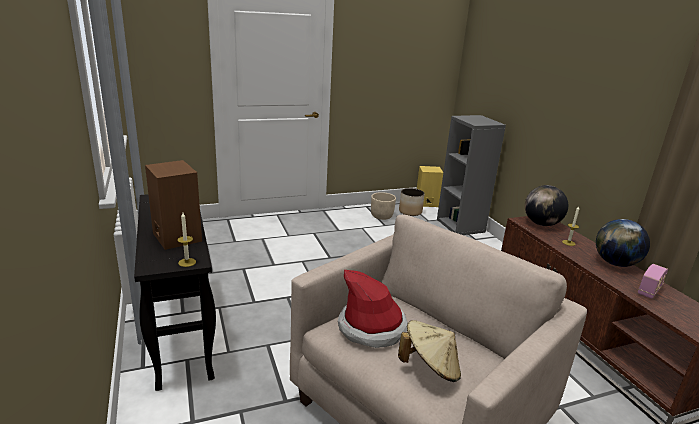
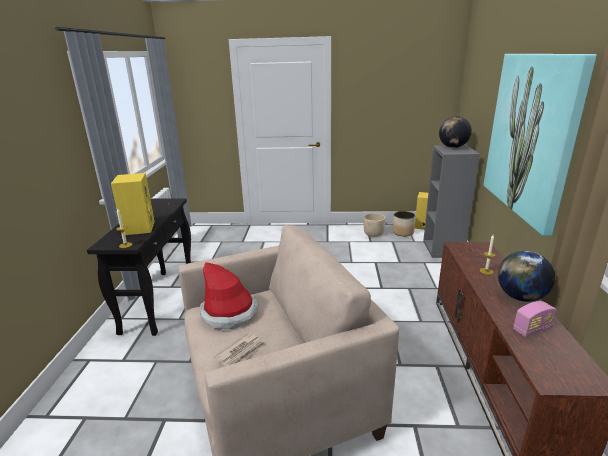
camera: 25 degrees right, 0 degrees up
(175, 237) = (138, 228): brown speaker -> yellow speaker
(430, 368) = (241, 352): beige hat -> newspaper
(541, 224) = (475, 251): globe -> globe (453, 147)
(584, 108) = (531, 136): none -> picture

